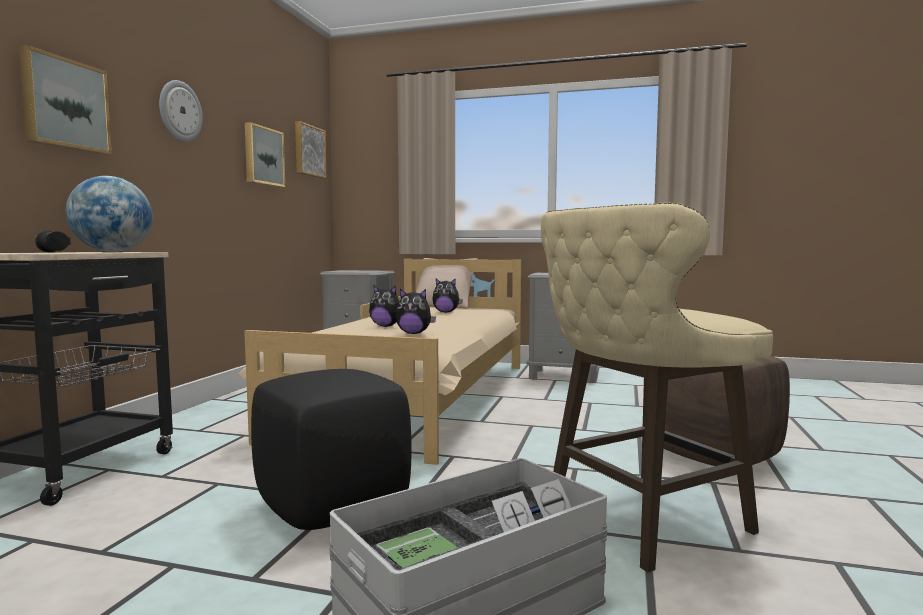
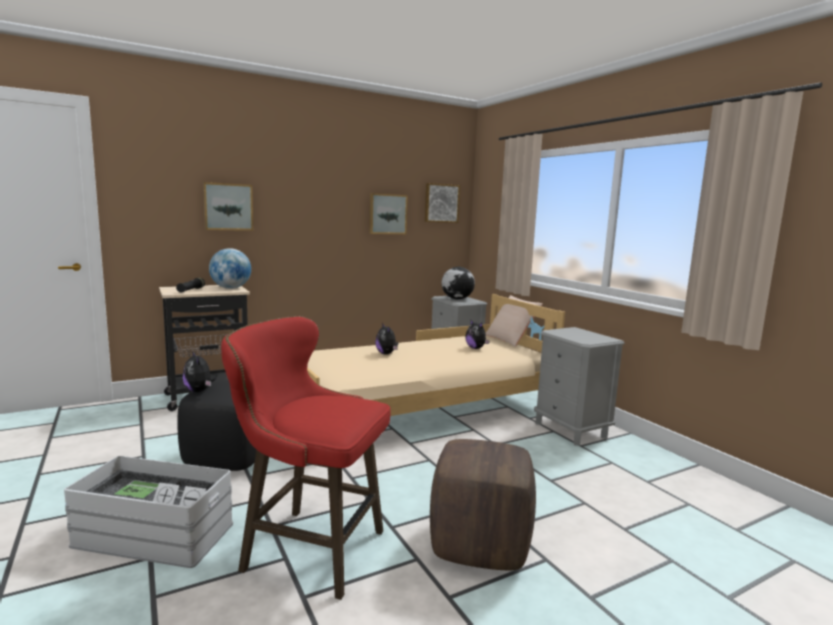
camera: 45 degrees right, 5 degrees up
(179, 111) = (310, 196): wall clock -> none
(356, 271) = (457, 299): none -> globe
(414, 333) = (375, 365): plush toy -> plush toy (199, 391)
(639, 521) = (308, 548): beige stool -> red stool

